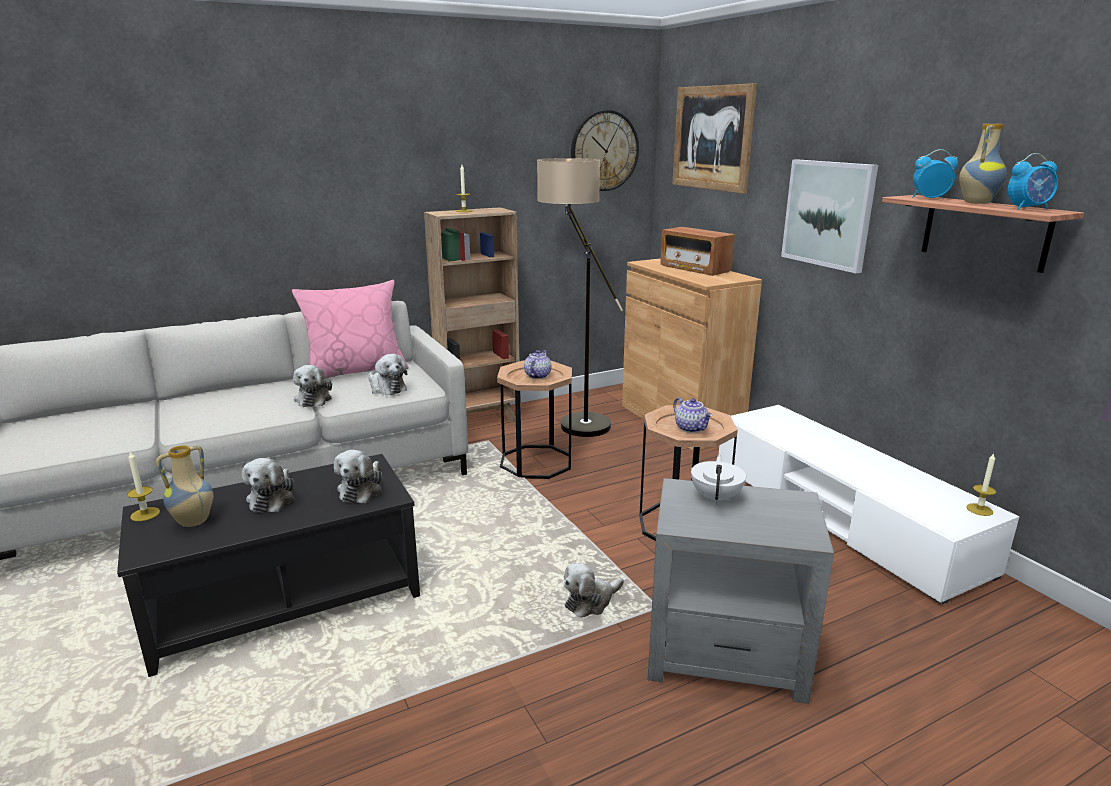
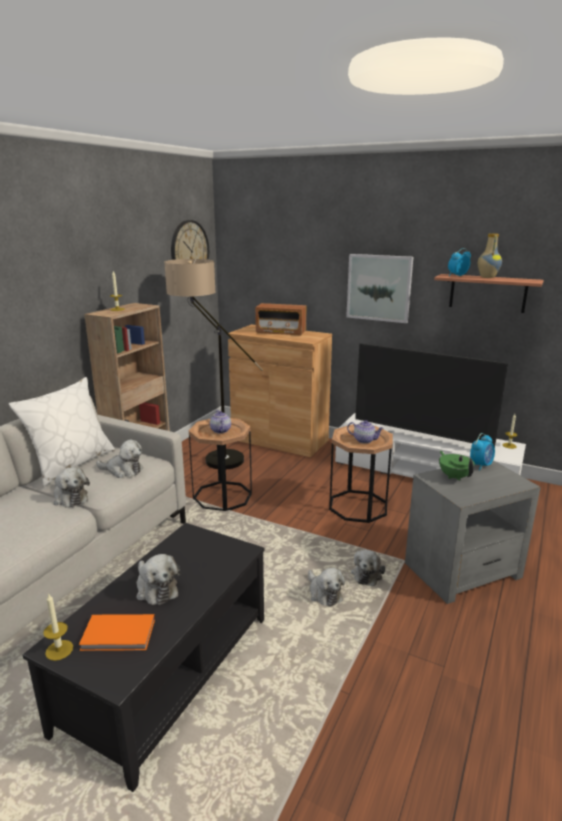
camera: 35 degrees left, 0 degrees up
(194, 522) = (119, 635): vase -> orange book
(356, 371) = (71, 463): pink pillow -> white pillow
(362, 489) = (215, 554): plush toy -> plush toy (324, 593)
(712, 138) = (273, 239): picture -> none
(716, 497) = (454, 476): white teapot -> green teapot
(831, 459) = (420, 439): none -> television
(1028, 208) = (519, 279): alarm clock -> alarm clock (481, 465)

